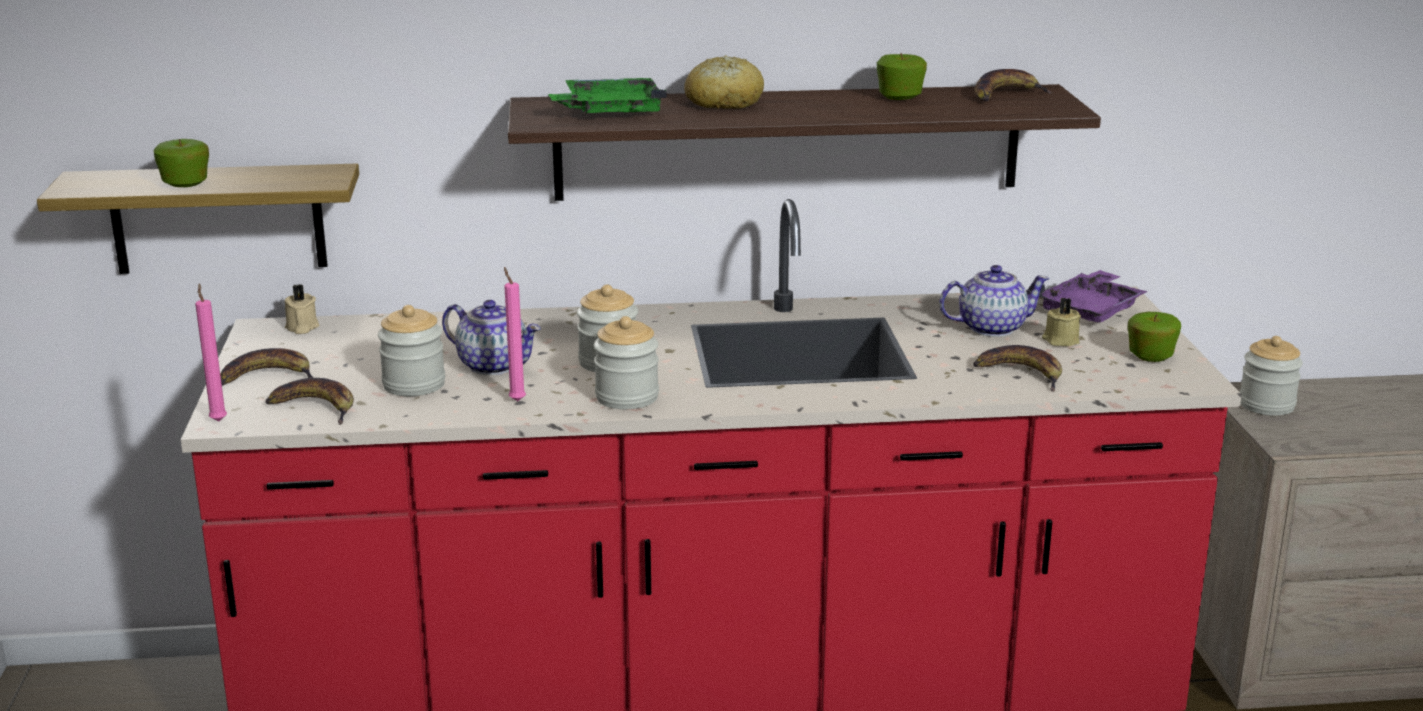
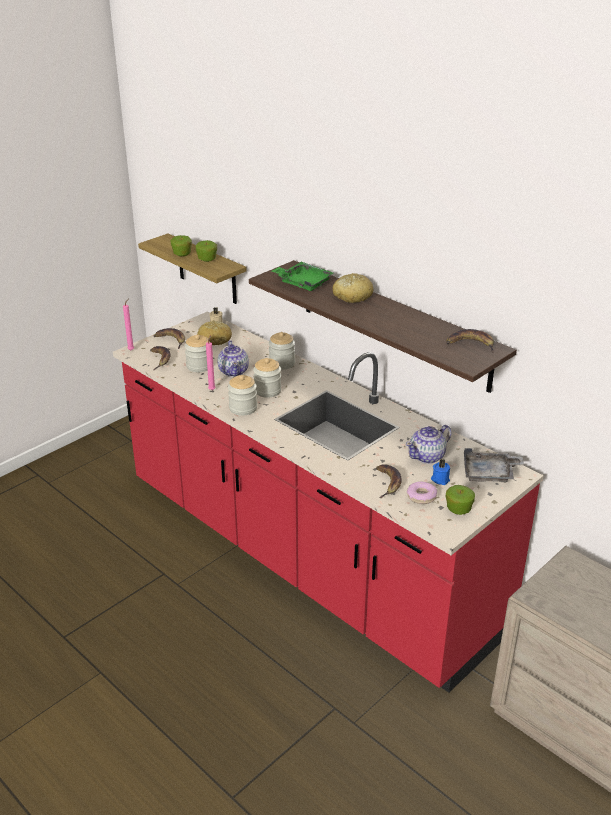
camera: 50 degrees right, 10 degrees up
(352, 344) = (215, 339): none -> bread
(899, 97) = (423, 325): apple -> apple (207, 259)
(990, 328) = (427, 456): teapot -> teapot turned 105 degrees clockwise
(1060, 340) = (440, 479): beige candle -> blue candle
(1087, 366) = (421, 496): none -> donut
(1091, 311) = (489, 474): purple tray -> grey tray
(1266, 405) = (570, 574): jar -> jar (282, 363)

